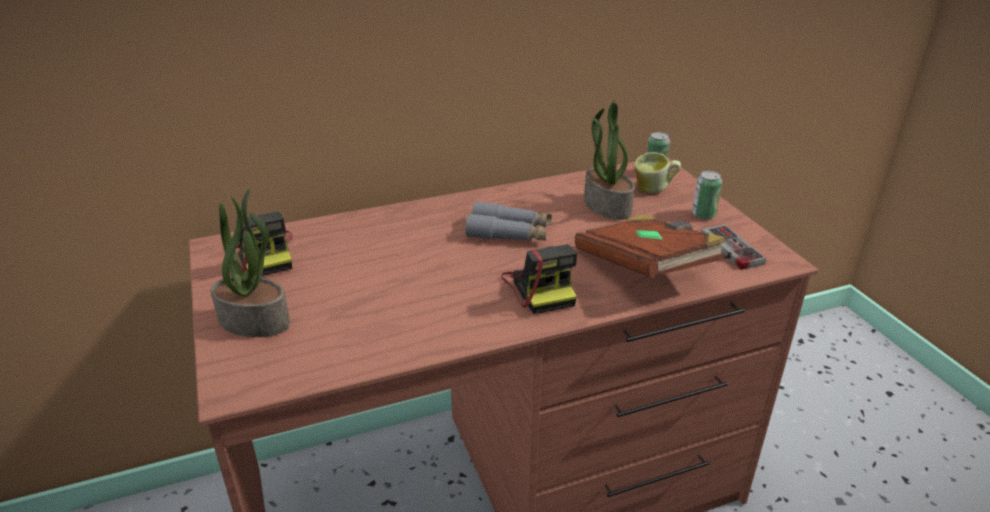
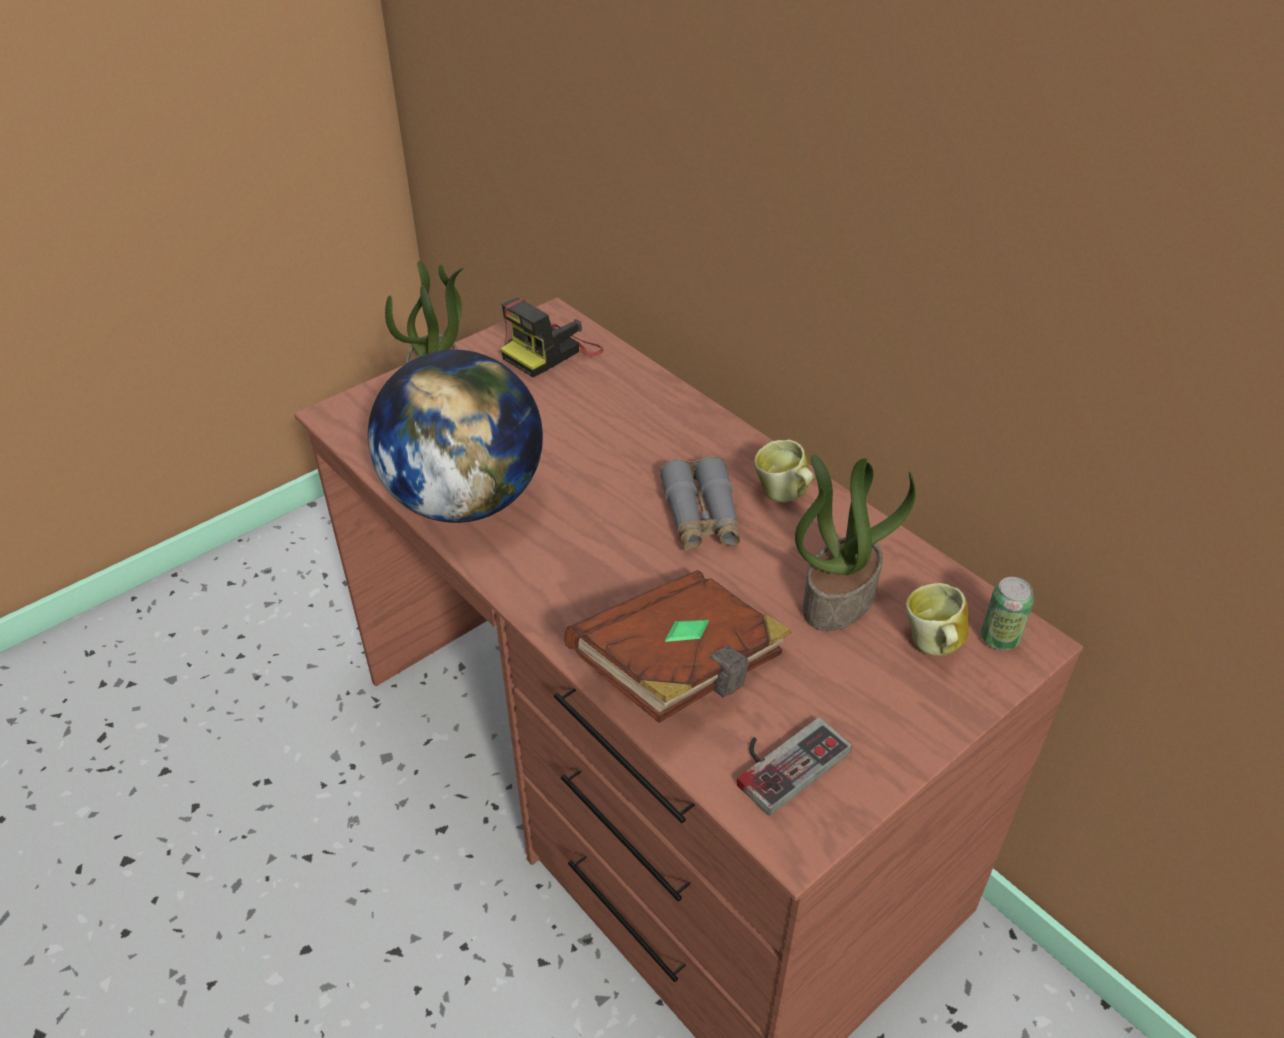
camera: 70 degrees right, 10 degrees up
(421, 329) = (465, 500): none -> globe
(508, 202) = (783, 496): none -> mug
(540, 288) = (585, 575): camera -> none
(703, 215) = (887, 720): can -> none

